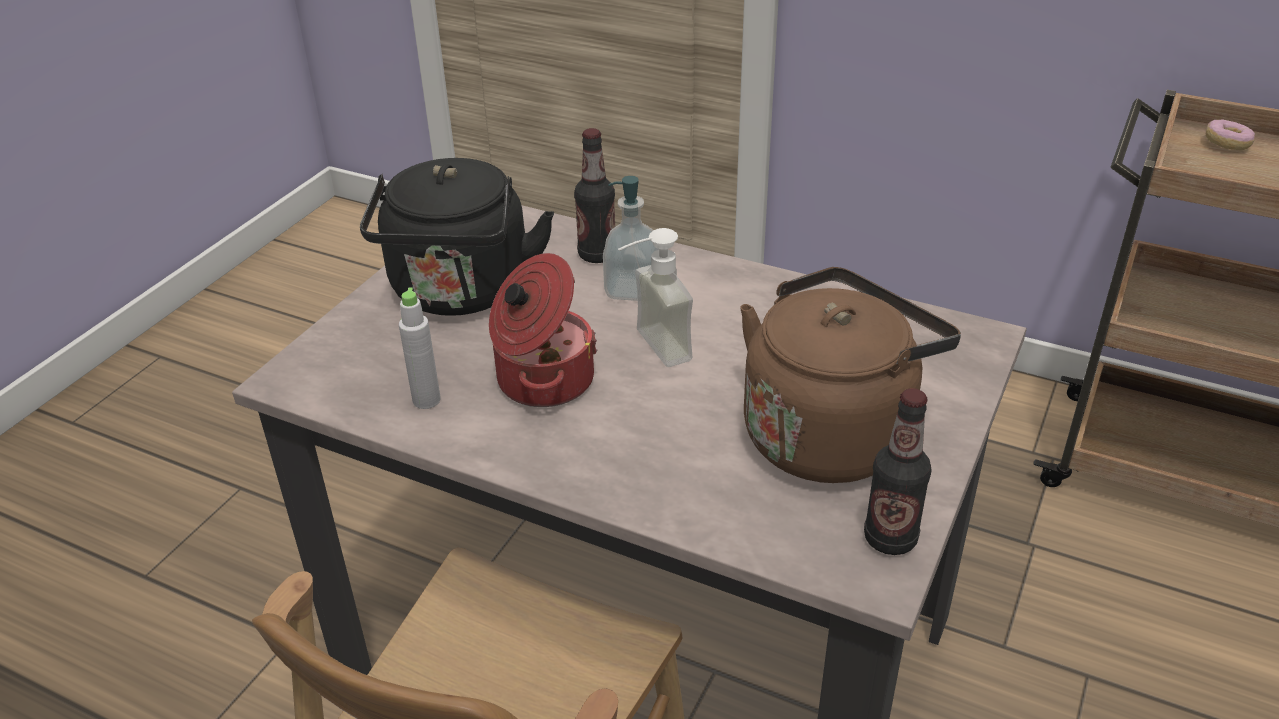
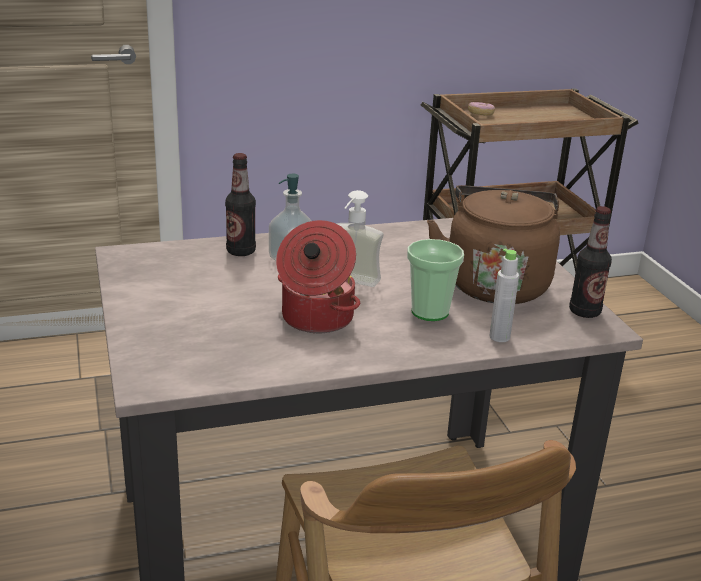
camera: 45 degrees left, 10 degrees down
(426, 400) = (263, 355): grey bottle -> grey bottle (499, 337)
(460, 293) = (187, 298): black kettle -> none
(681, 434) = (430, 312): none -> cup

